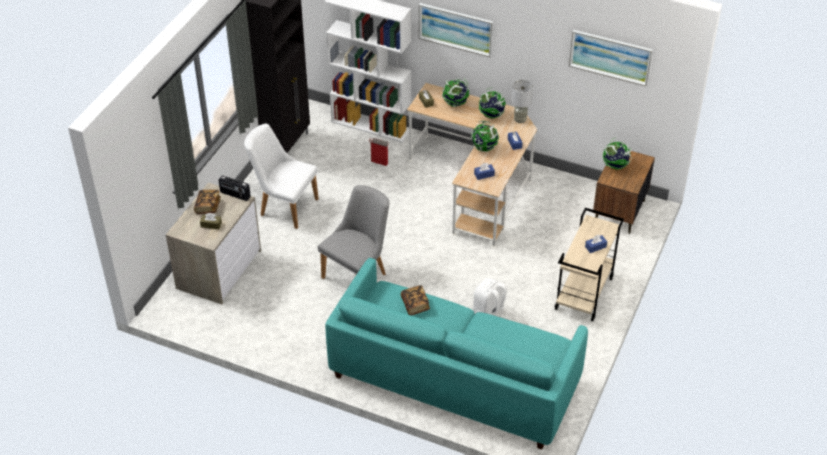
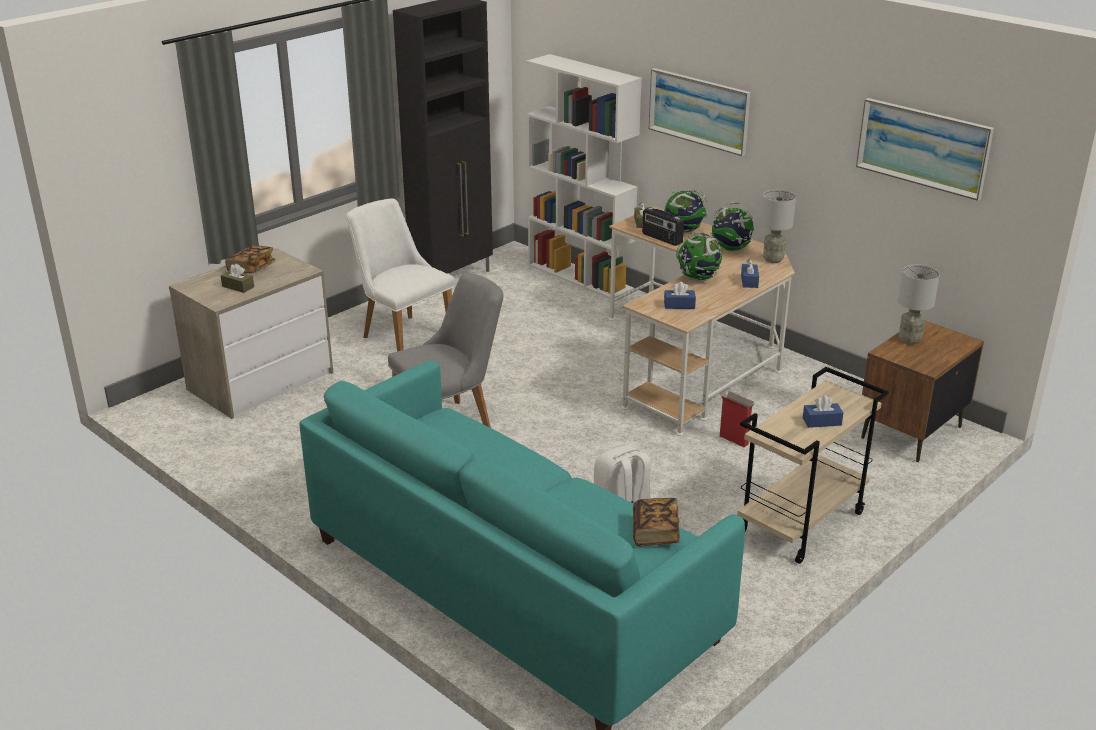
camera: 20 degrees right, 15 degrees down
(235, 195) = (298, 264): radio -> radio (661, 239)
(379, 162) = (565, 313): cardboard box -> cardboard box (733, 440)
(415, 305) = (474, 443): book -> book (655, 533)
(615, 166) = (909, 340): globe -> grey table lamp

